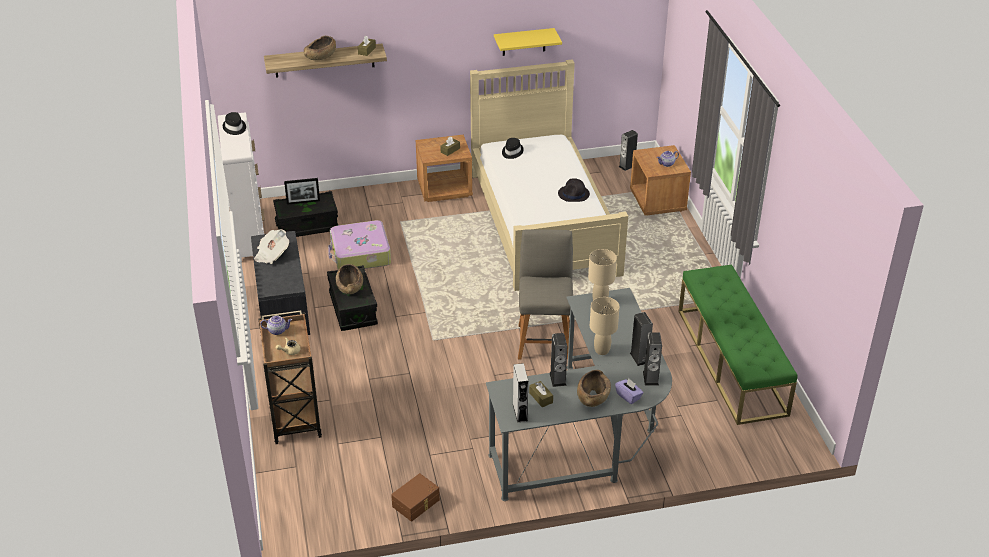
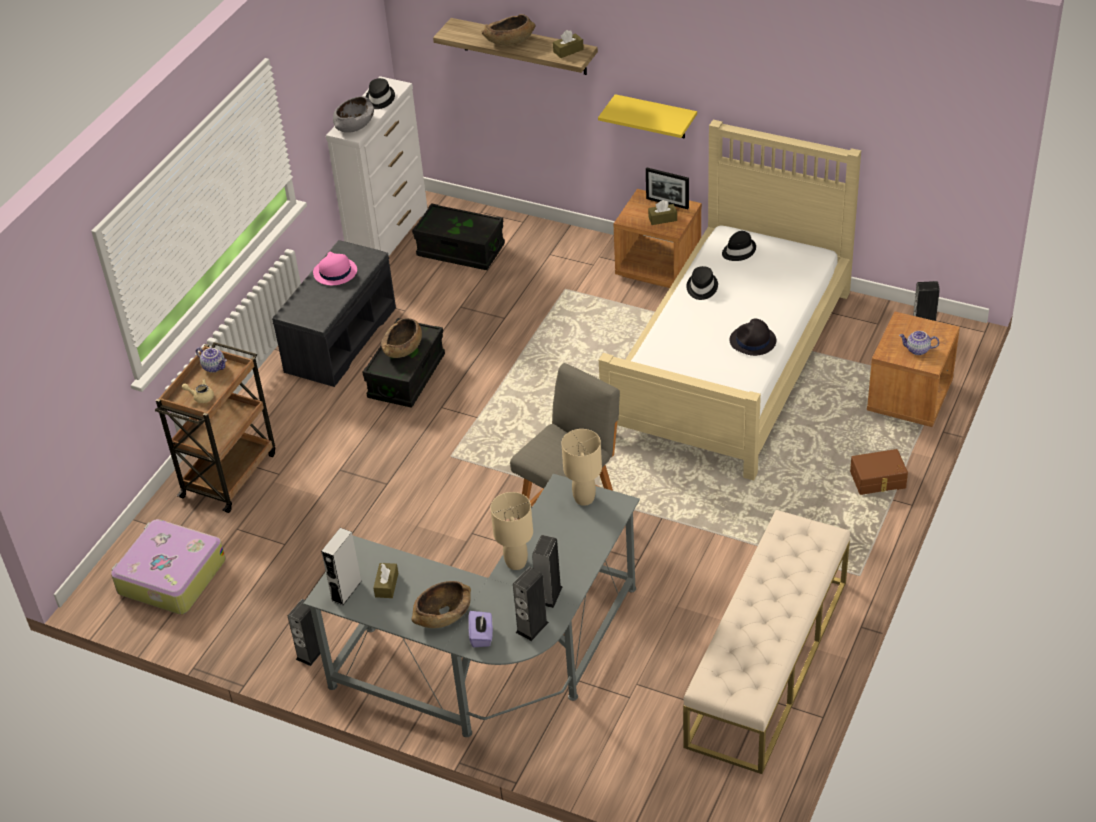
camera: 40 degrees right, 5 degrees up
(235, 147) = (354, 124): none -> grey bowl
(271, 255) = (335, 272): newspaper -> pink hat
(303, 202) = (460, 219): picture frame -> picture frame (667, 203)
(360, 254) = (480, 312): suitcase -> suitcase (170, 577)
(416, 503) = (242, 640): brown storage box -> brown storage box (878, 480)
(513, 178) = (701, 288): none -> black hat
(524, 42) = (791, 104): yellow shelf -> yellow shelf (656, 117)
(558, 379) = (429, 572): speaker -> speaker (310, 653)
(731, 361) = (767, 662): green bench -> beige bench

